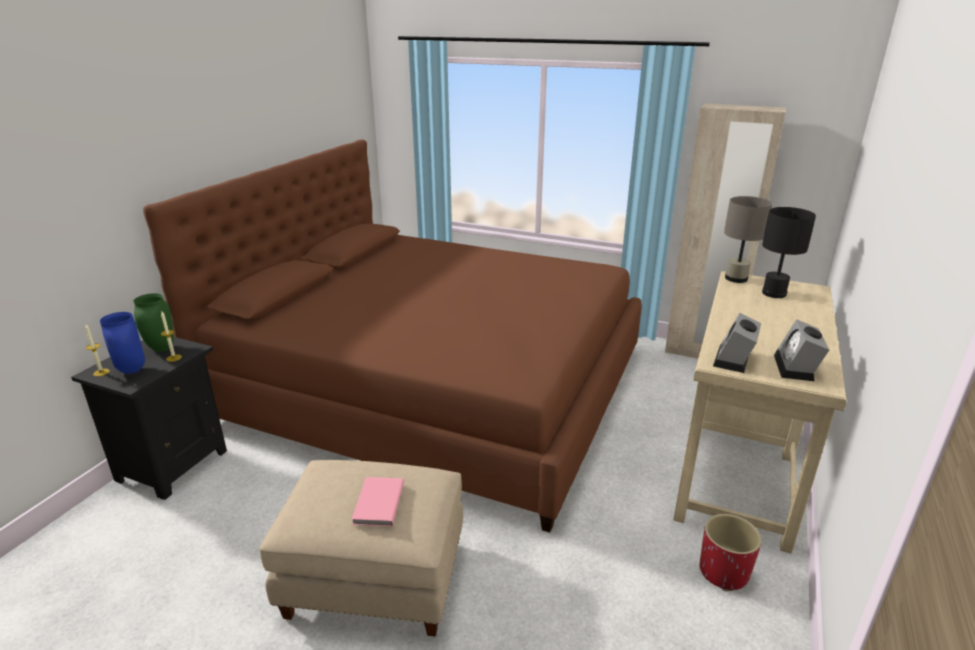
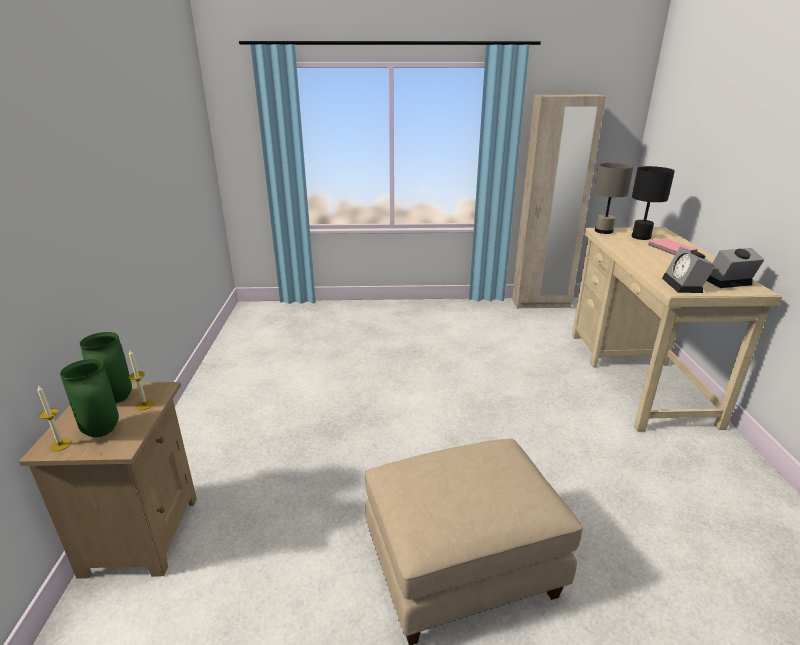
camera: 25 degrees left, 0 degrees up
(132, 370) = (103, 431): blue vase -> green vase
(175, 465) = (145, 533): black nightstand -> beige nightstand
(377, 504) = (489, 488): pink book -> pink book (671, 249)
(434, 385) = (359, 377): brown bed -> none
(724, 572) = (702, 458): red planter -> none
(796, 369) = (727, 283): alarm clock -> alarm clock turned 90 degrees clockwise

